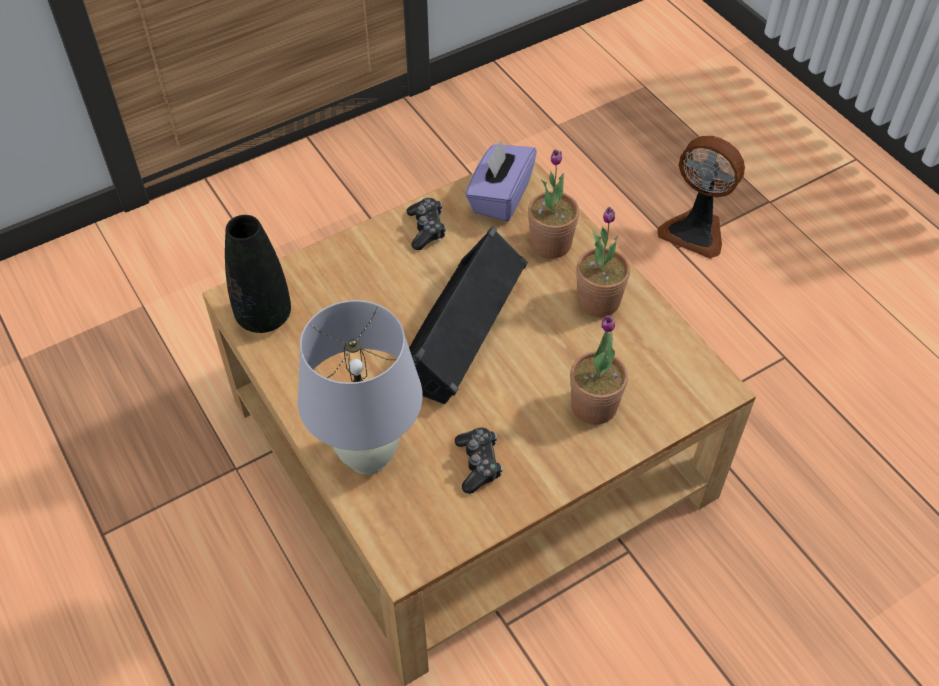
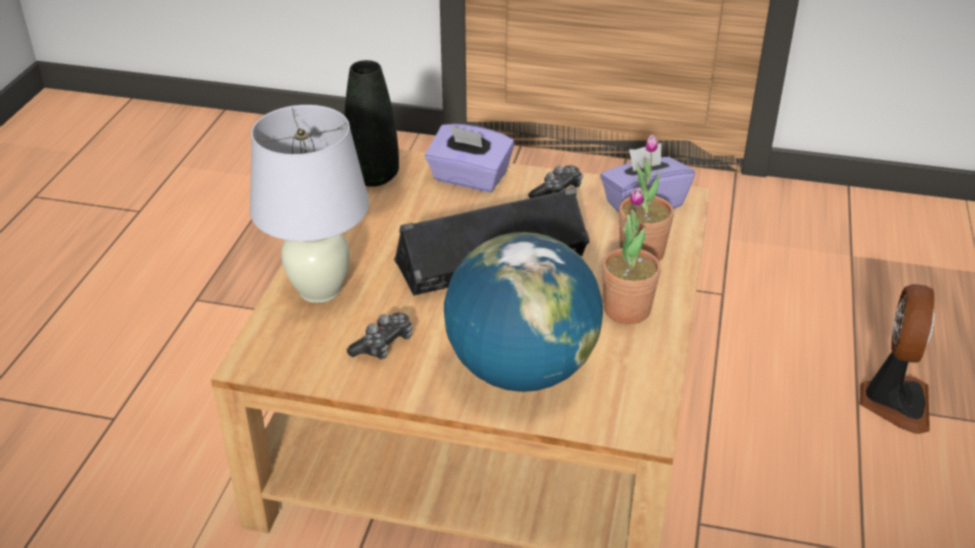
camera: 45 degrees right, 15 degrees down
(344, 263) = (469, 178): none -> purple tissue box
(594, 406) = (521, 369): potted plant -> globe
(695, 230) = (893, 401): fan -> fan turned 150 degrees counterclockwise

